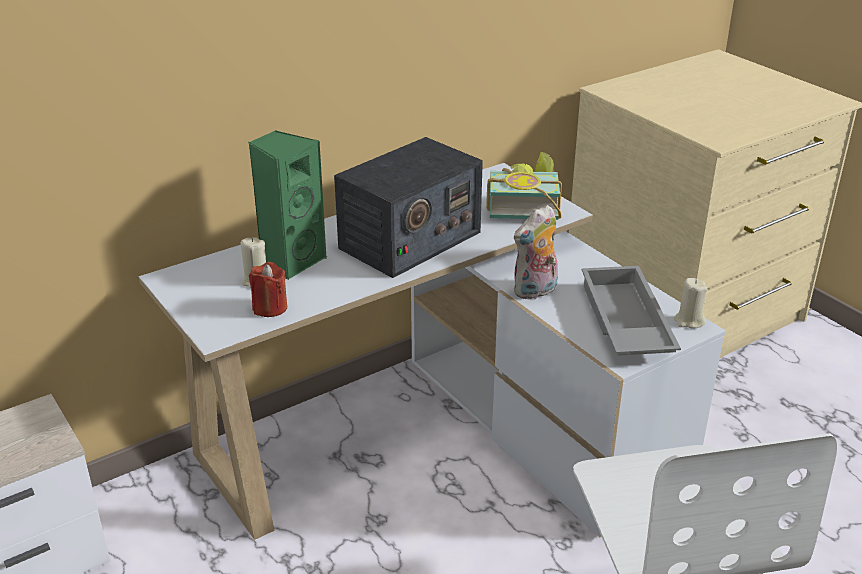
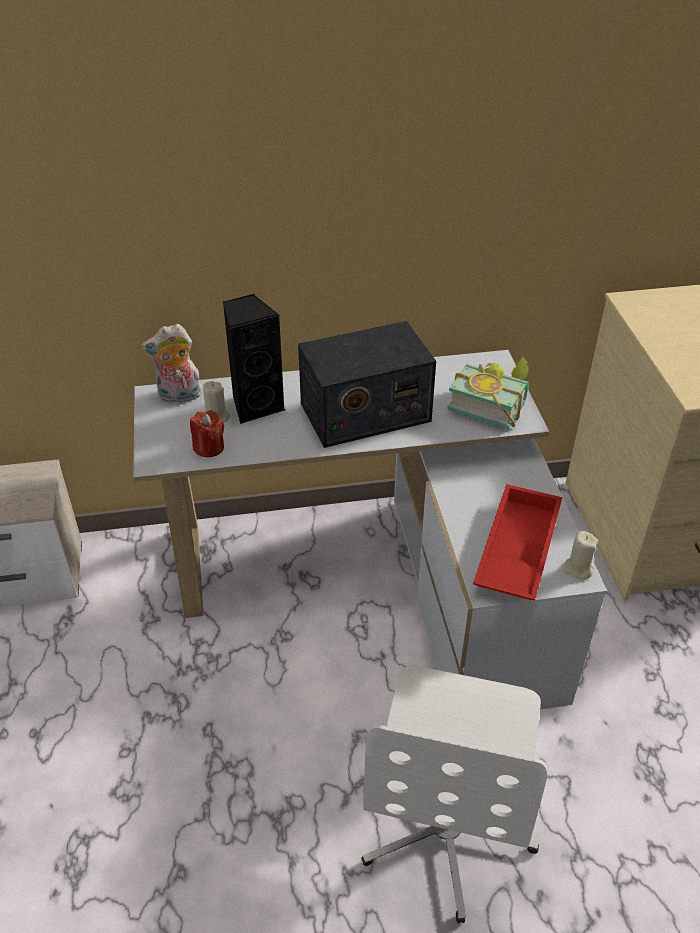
camera: 25 degrees right, 10 degrees up
(291, 260) = (256, 405): green speaker -> black speaker
(535, 292) = (458, 492): plush toy -> plush toy (179, 396)
(623, 322) = (515, 550): grey tray -> red tray

